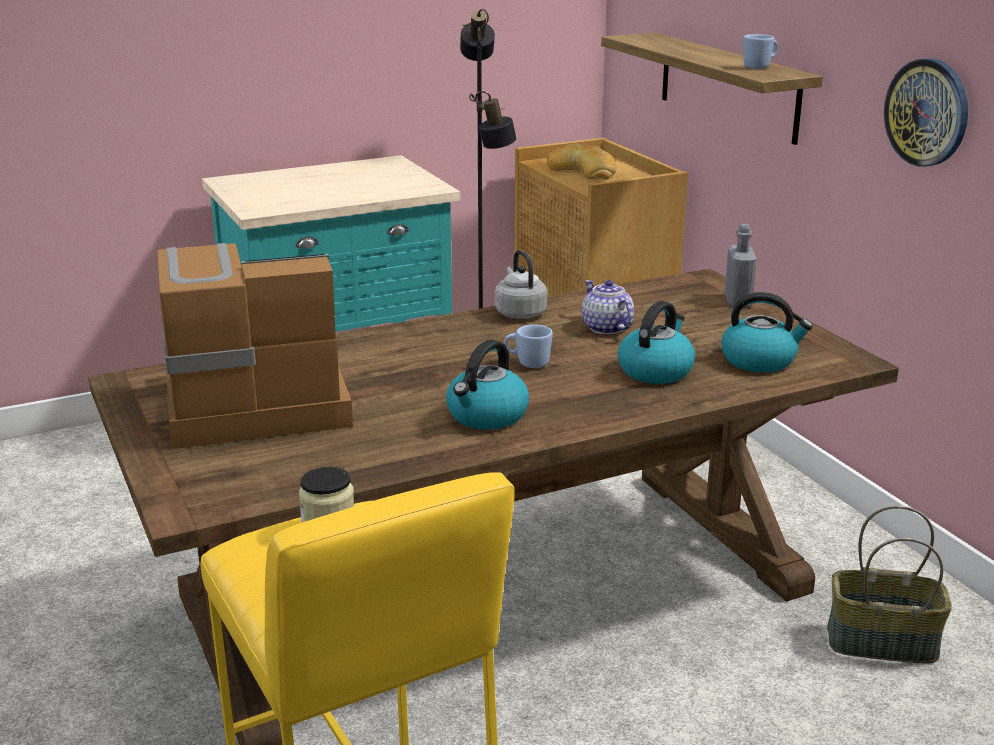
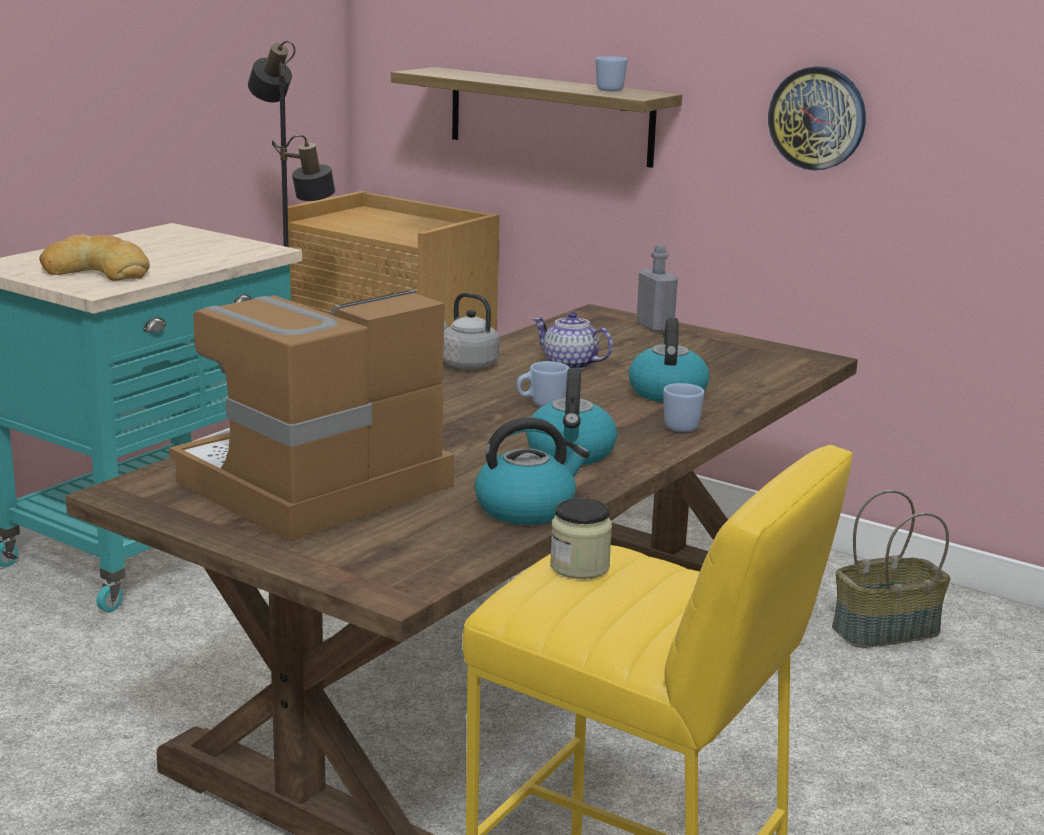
camera: 30 degrees left, 5 degrees down
(583, 170) = (374, 224): bread -> bread (98, 271)
(621, 407) = (681, 425): none -> blue mug
(759, 360) = (742, 370): kettle -> kettle (526, 509)

